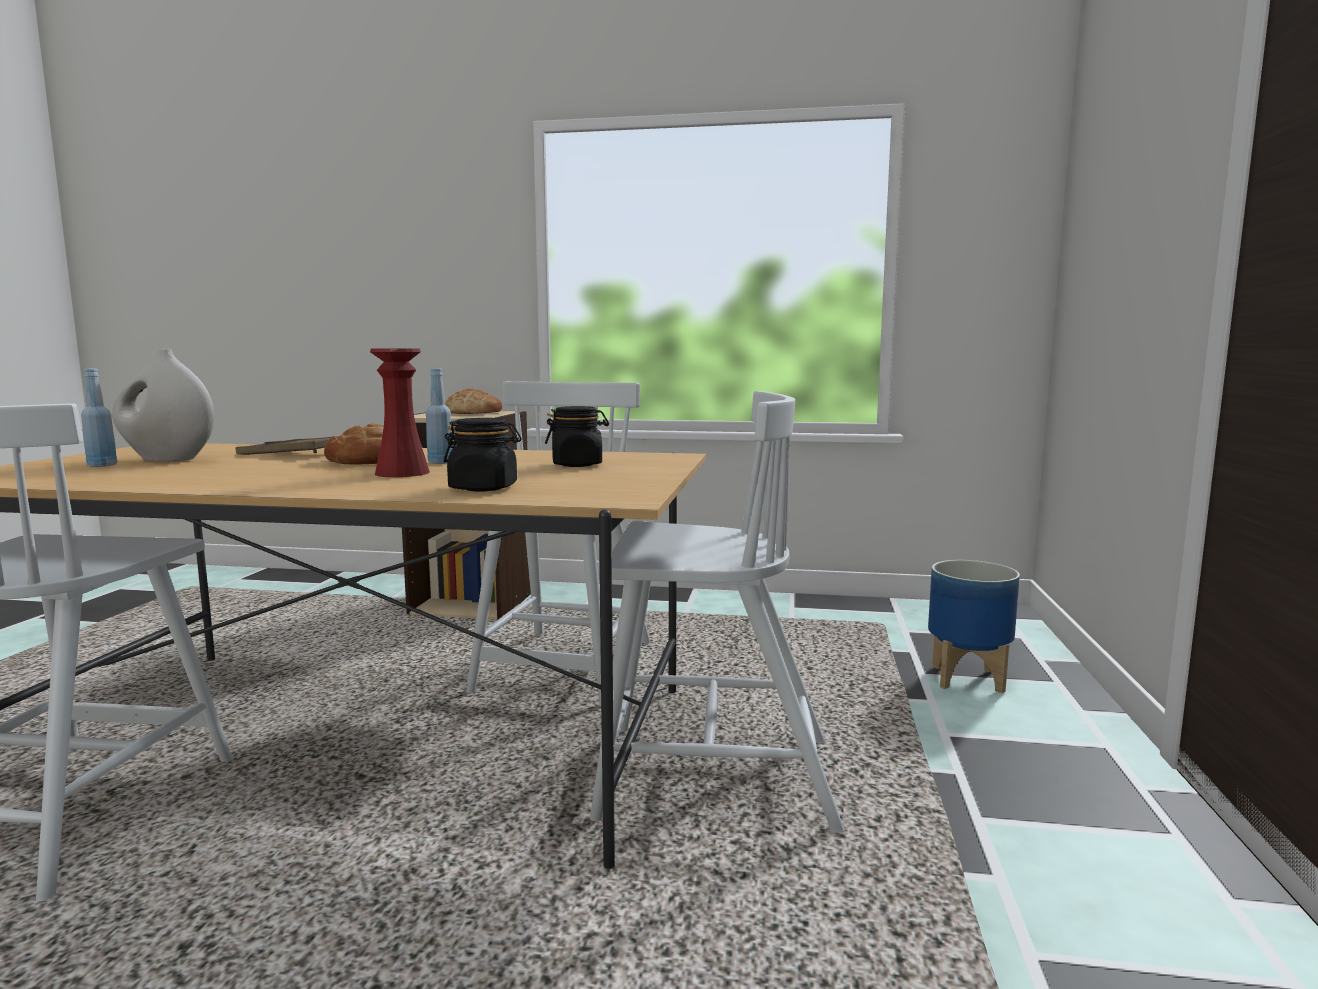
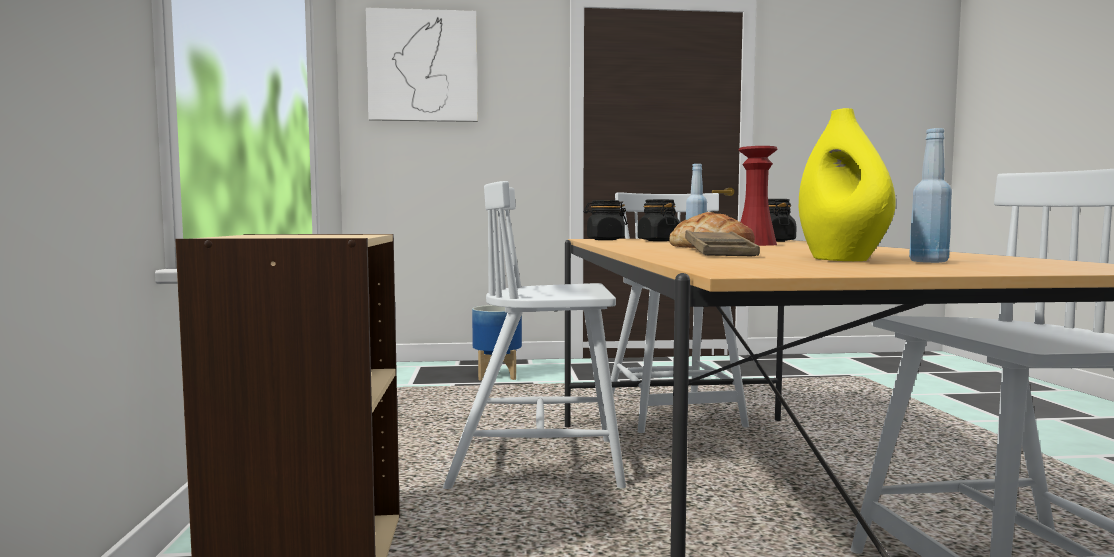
camera: 105 degrees left, 5 degrees down
(167, 459) = (841, 259): white vase -> yellow vase
(473, 412) = (275, 235): bread -> none
(637, 457) = (605, 239): none -> black jar
(1106, 151) = (423, 66): none -> picture

